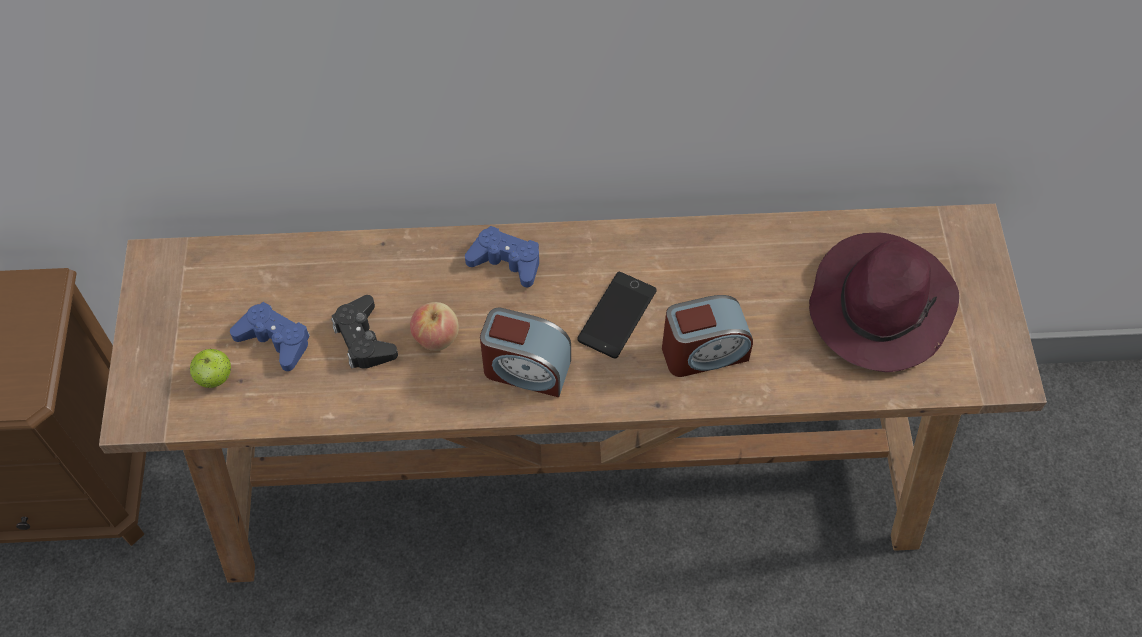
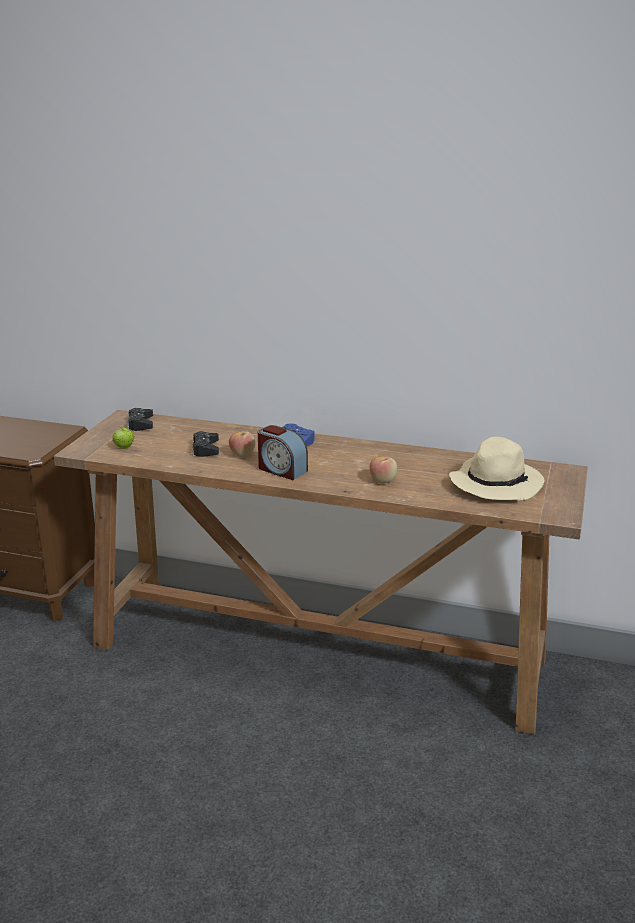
camera: 20 degrees right, 35 degrees down
(202, 284) = (140, 424): none -> black game controller
(275, 340) = (161, 443): blue game controller -> none
(617, 315) = (342, 463): phone -> none
(704, 352) = (383, 480): alarm clock -> apple
(880, 305) = (496, 483): purple hat -> beige hat

